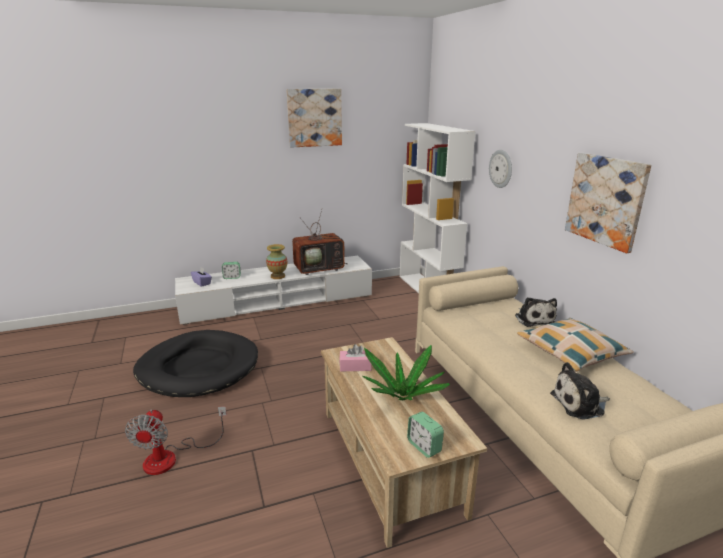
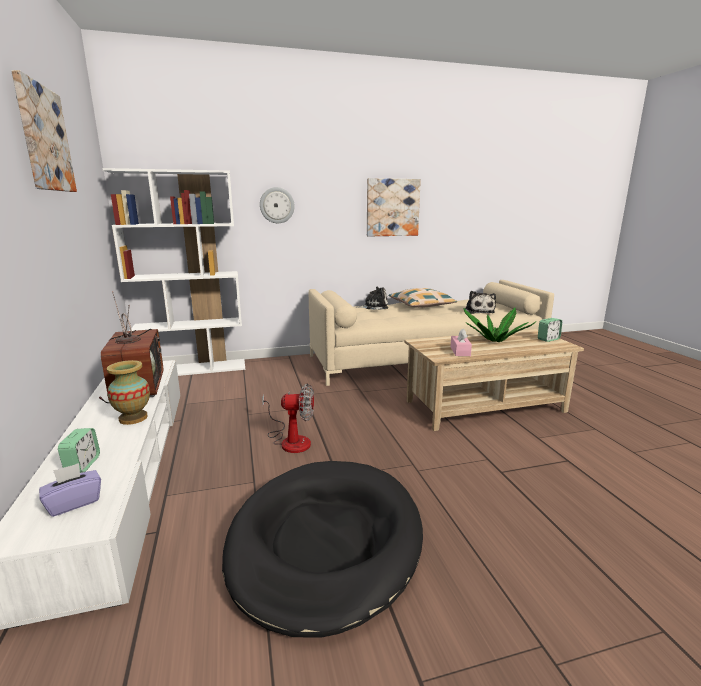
camera: 85 degrees left, 5 degrees down
(171, 457) = (539, 532): fan -> fan (290, 440)

